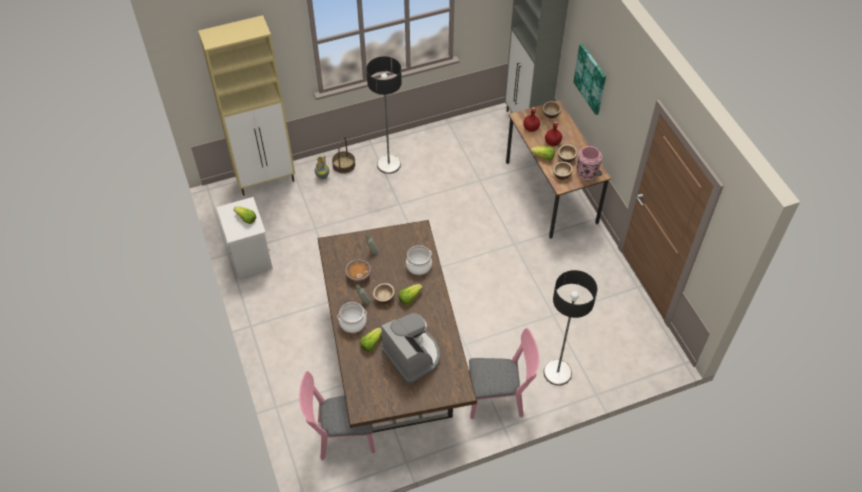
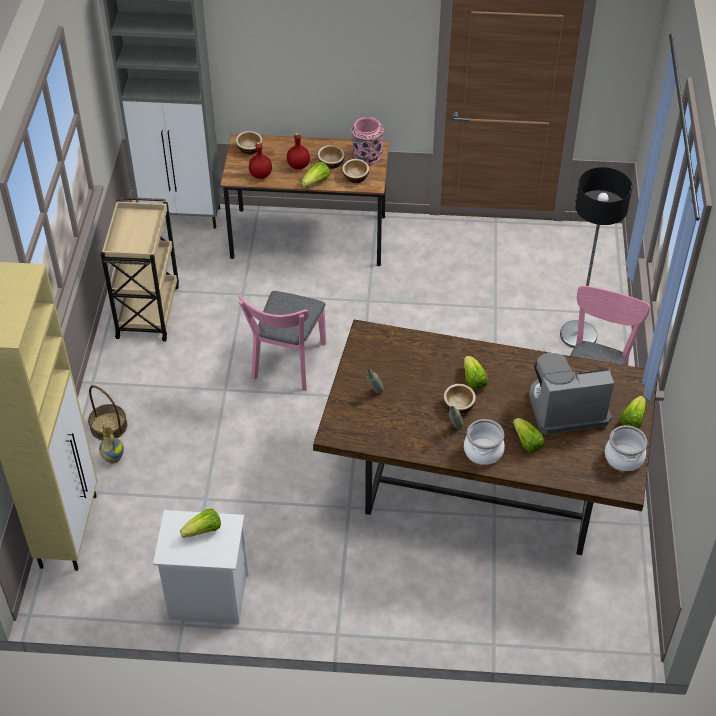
camera: 65 degrees left, 5 degrees down
(340, 437) = (574, 583): pink chair -> pink chair (287, 365)
(358, 275) = (406, 420): bowl -> none
(389, 164) = (146, 376): floor lamp -> none
(419, 266) = (426, 354): cooking pot -> cooking pot (624, 457)
(421, 397) = (632, 420): none -> lettuce
(439, 143) = (148, 310): none -> beige cart
(590, 79) = (290, 56): picture -> none

